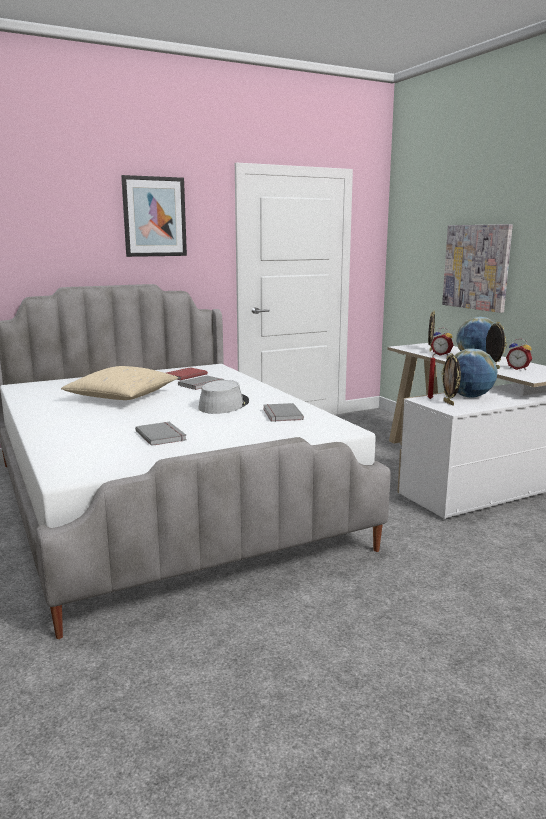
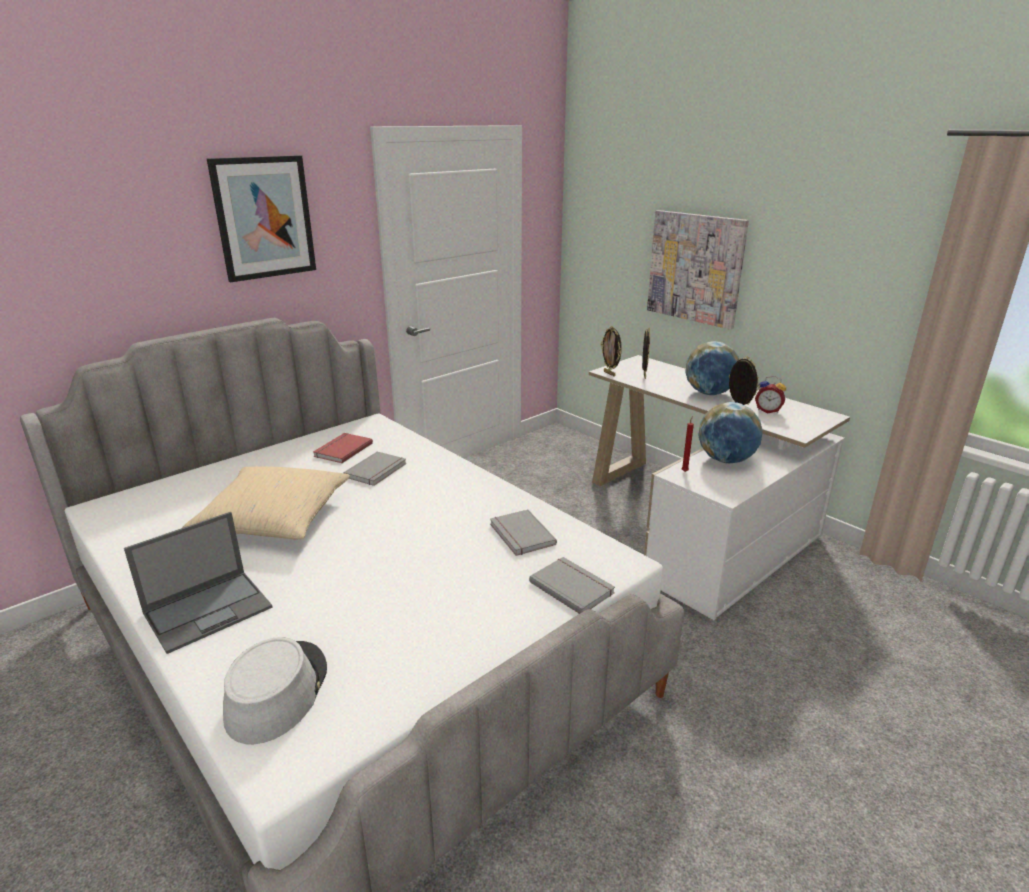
camera: 15 degrees left, 10 degrees up
(61, 423) = (209, 609): none -> laptop
(162, 435) = (380, 619): grey book -> grey book (572, 586)
(223, 405) = (431, 521): grey hat -> grey hat (276, 692)
(442, 354) = (663, 385): alarm clock -> none
(449, 403) = (712, 479): picture frame -> picture frame (610, 373)

